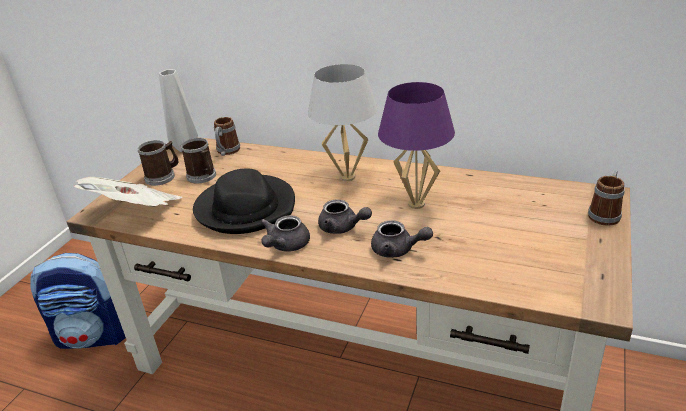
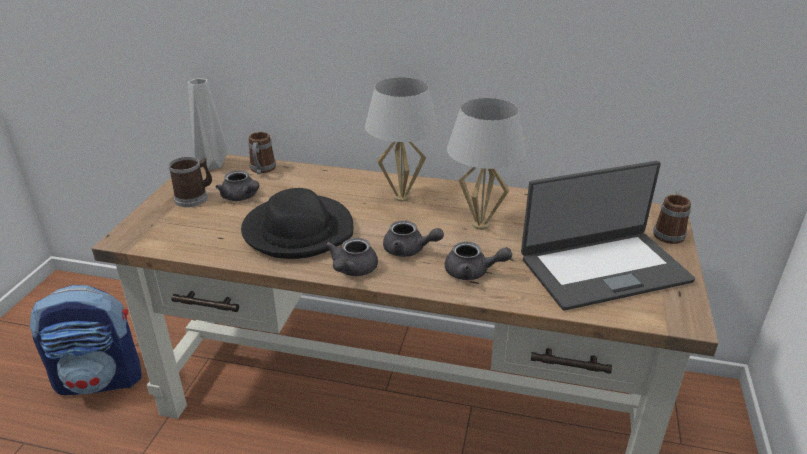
camera: 10 degrees left, 0 degrees up
(137, 212) = (173, 236): newspaper -> none
(203, 177) = (241, 197): mug -> grey teapot
(416, 204) = (480, 224): purple table lamp -> white table lamp
(528, 249) = (603, 268): none -> laptop

